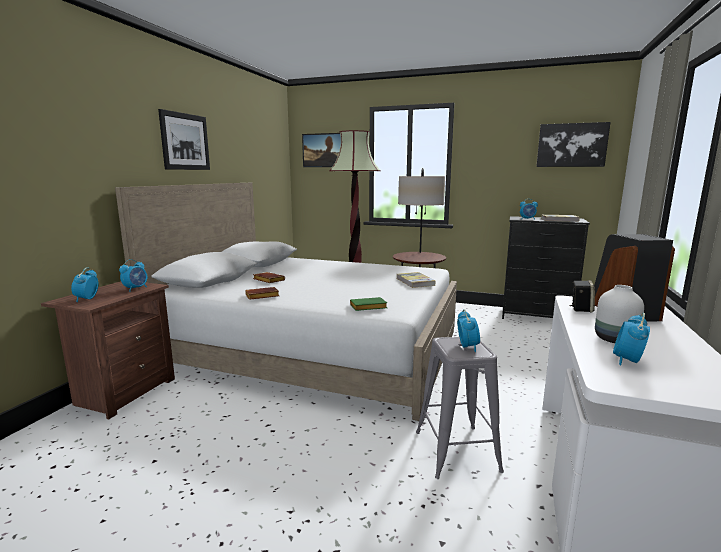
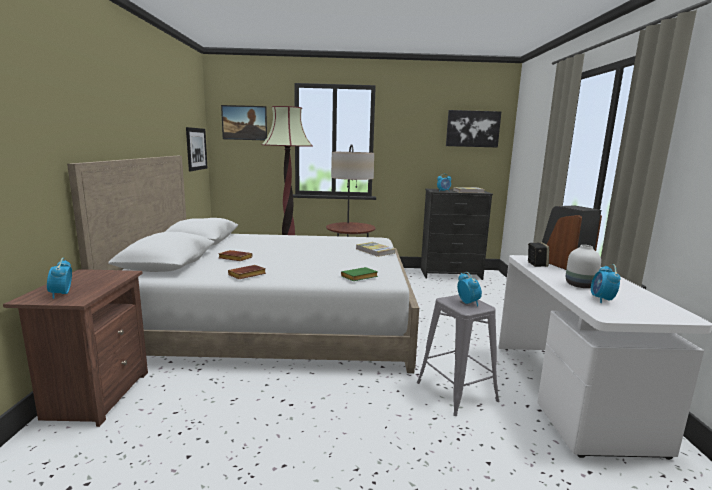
camera: 20 degrees left, 0 degrees up
(136, 288) = (108, 277): alarm clock -> none
(185, 141) = (125, 111): picture -> picture (196, 149)

